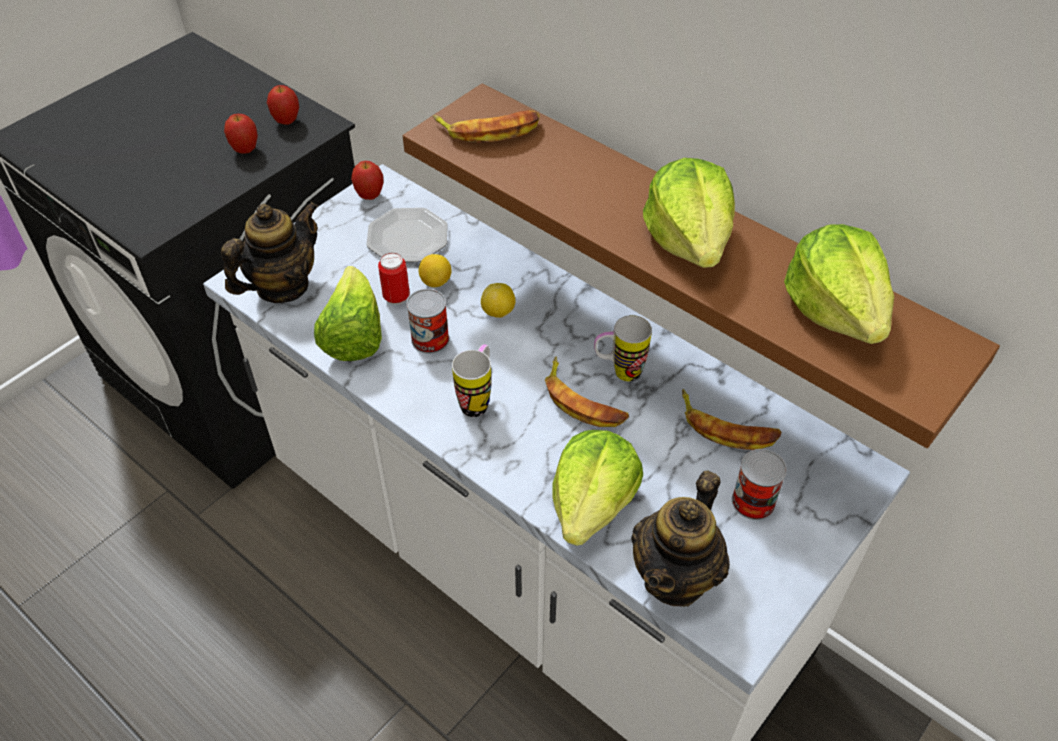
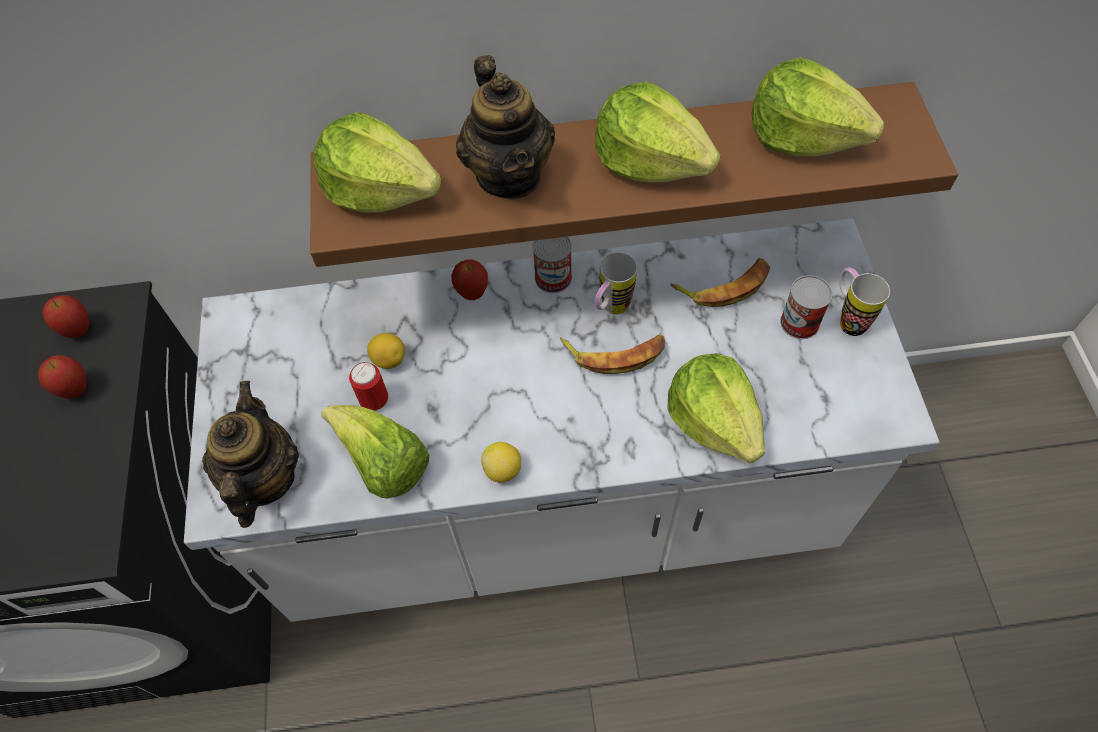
camera: 45 degrees left, 10 degrees up
(370, 196) = (232, 335): apple -> apple (472, 293)
(408, 237) = (316, 343): plate -> none
(430, 339) = (447, 409): can -> can (553, 277)
(478, 400) = (544, 422): mug -> mug (847, 318)
(489, 130) = (380, 189): banana -> lettuce
(498, 312) = (470, 341): lemon -> lemon (503, 470)
(676, 576) = (820, 418): teapot -> teapot (509, 175)

